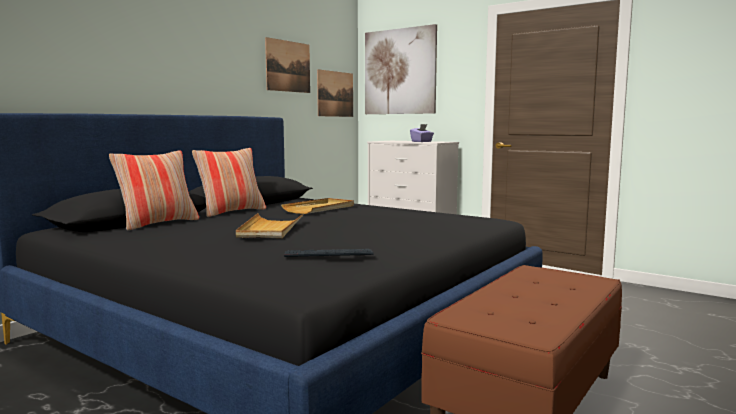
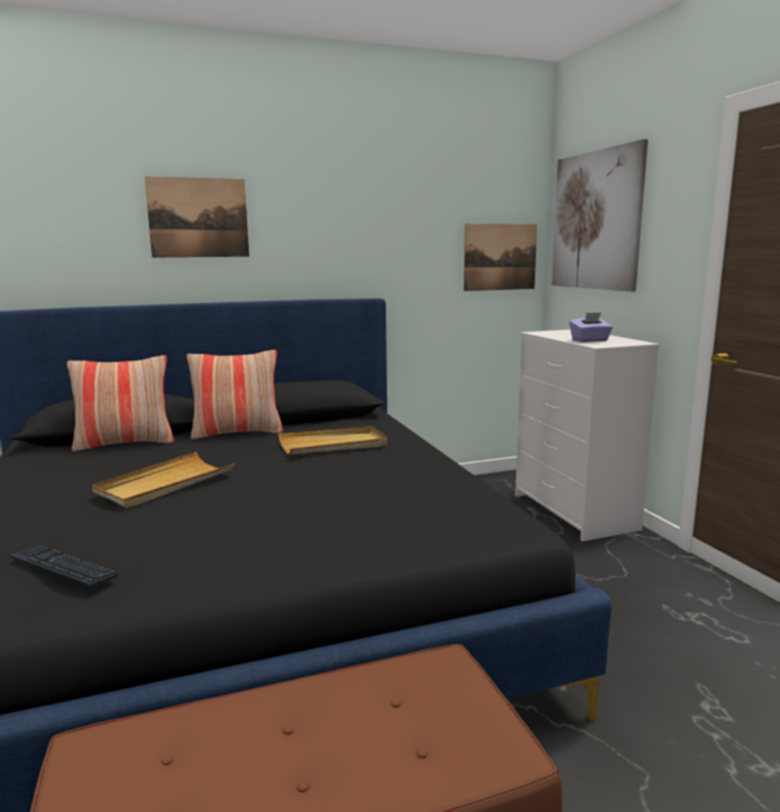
camera: 35 degrees right, 5 degrees up
(288, 66) = (410, 224): picture -> picture (198, 218)

